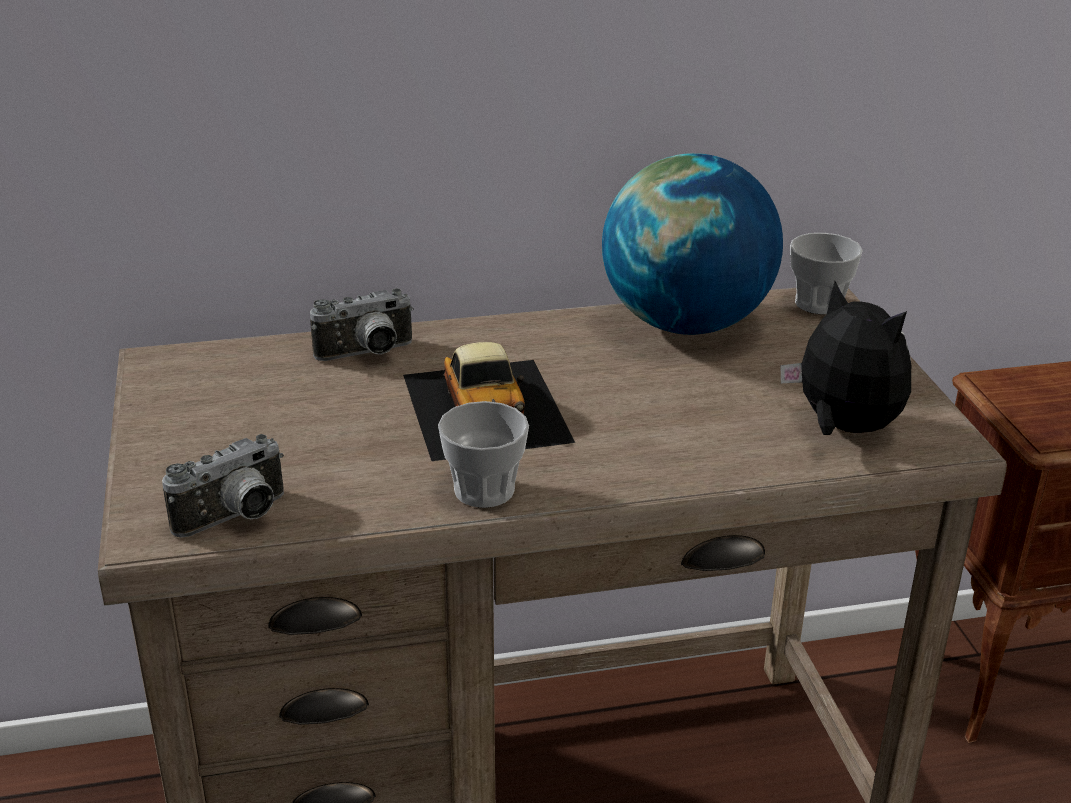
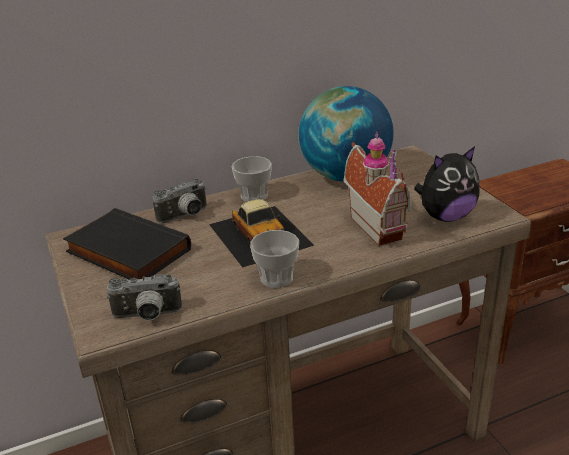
camera: 10 degrees left, 0 degrees up
(236, 519) = (147, 316): camera -> camera turned 45 degrees clockwise
(242, 401) = (126, 252): none -> black book
(711, 427) = (380, 226): none -> toy house
(818, 303) = (407, 156): cup -> cup (254, 196)
(842, 428) = (445, 216): plush toy -> plush toy turned 120 degrees clockwise

